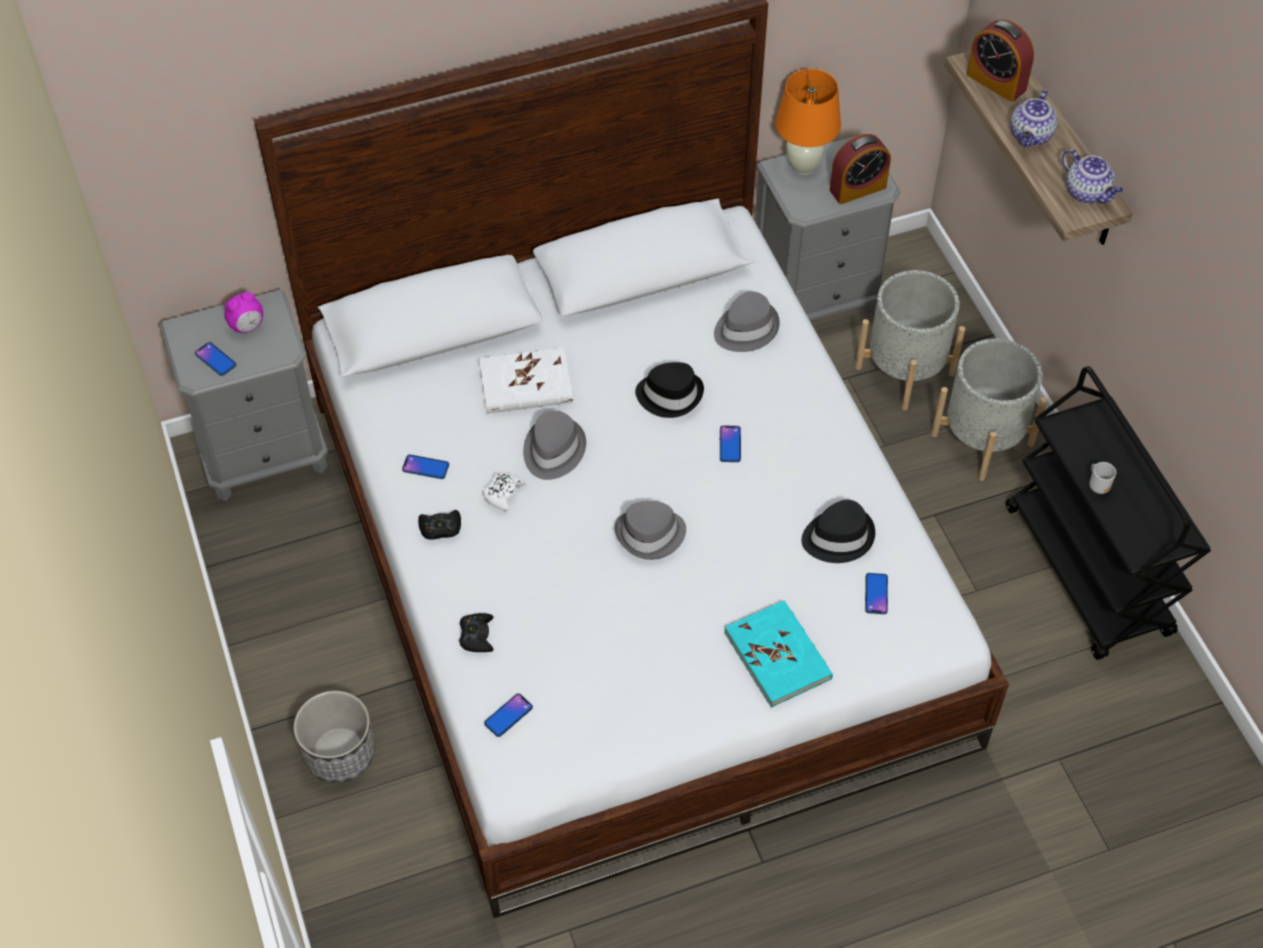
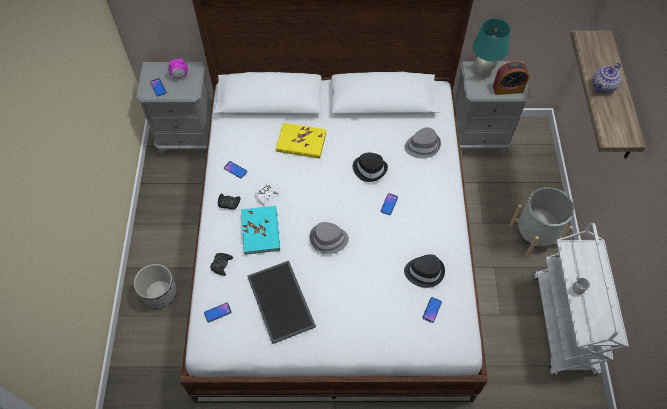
camera: 20 degrees right, 5 degrees up
(526, 384) = (301, 142): white book -> yellow book
(552, 450) = (299, 180): grey hat -> none
(615, 661) = (282, 301): none -> tray
(778, 656) = (366, 327): turquoise book -> turquoise book (261, 231)
(803, 167) = (484, 70): orange table lamp -> turquoise table lamp
(905, 371) = (508, 187): grey planter -> none
(996, 82) = (595, 51): alarm clock -> none
(1088, 193) = (623, 128): teapot -> none
(1088, 572) = (564, 324): black cart -> white cart

